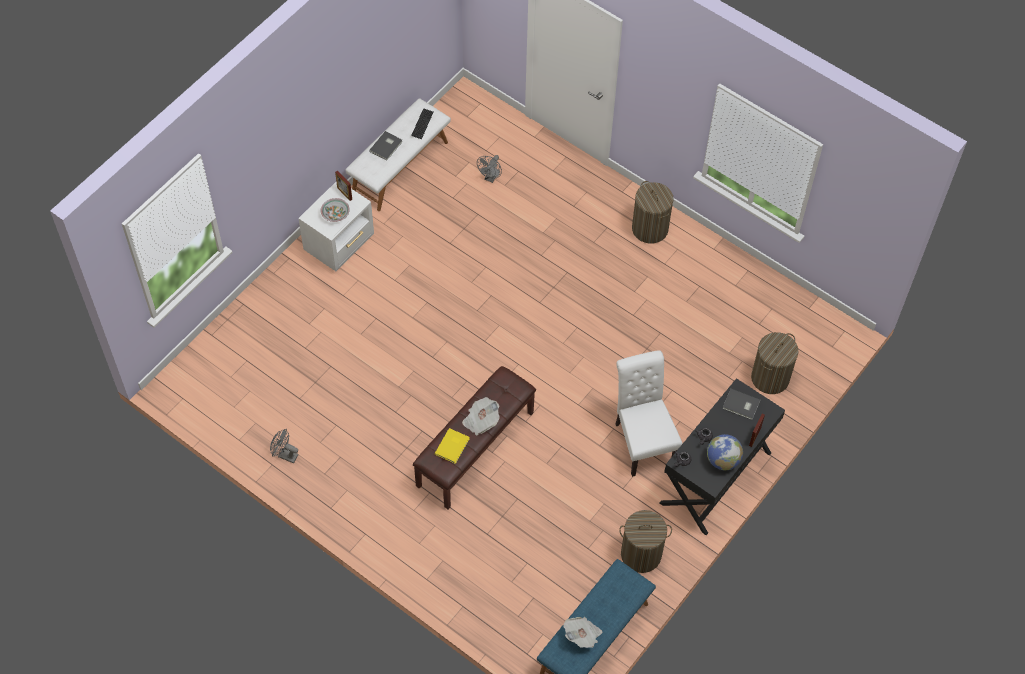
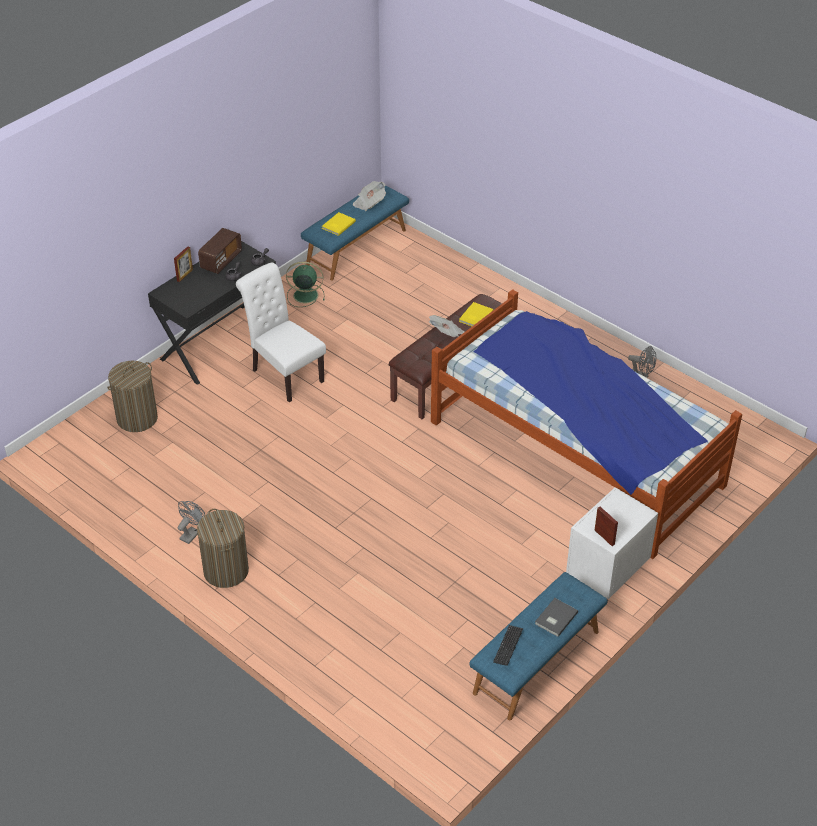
camera: 175 degrees left, 15 degrees down
(335, 214) = (612, 514): bowl -> none
(357, 360) = (576, 452): none -> bed
(399, 167) = (537, 662): white bench -> blue bench
(491, 178) = (417, 642): grey fan -> grey fan (192, 533)
(614, 593) = (337, 225): none -> yellow book
(641, 554) = (304, 295): laundry basket -> green fan
(642, 440) = (284, 374): white chair -> white chair turned 150 degrees clockwise
(722, 460) = (221, 261): globe -> radio
(741, 405) = (189, 297): grey book -> none

